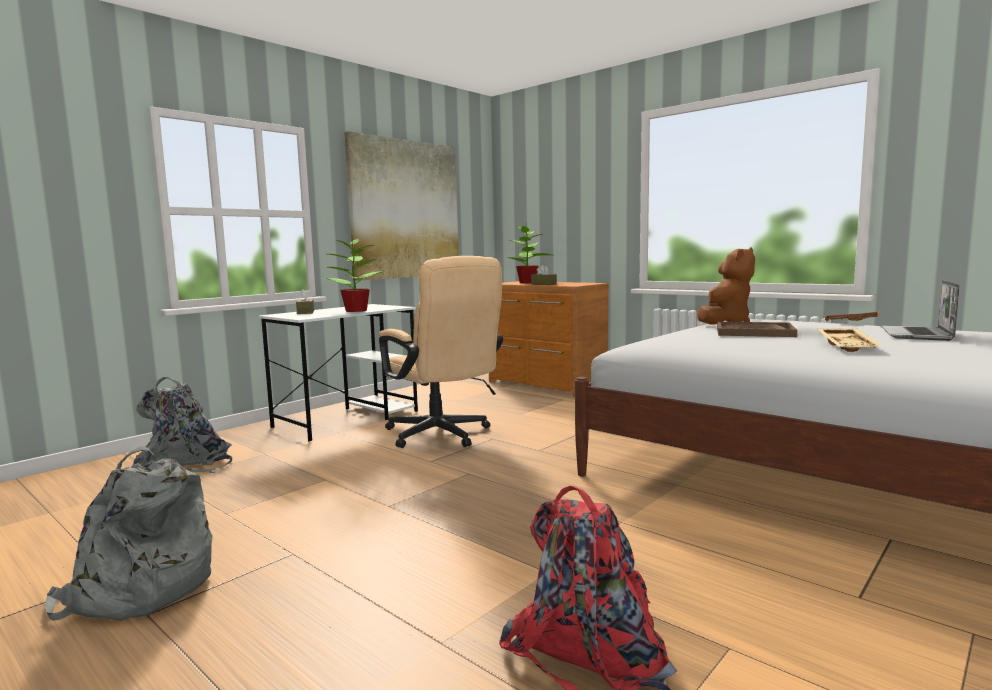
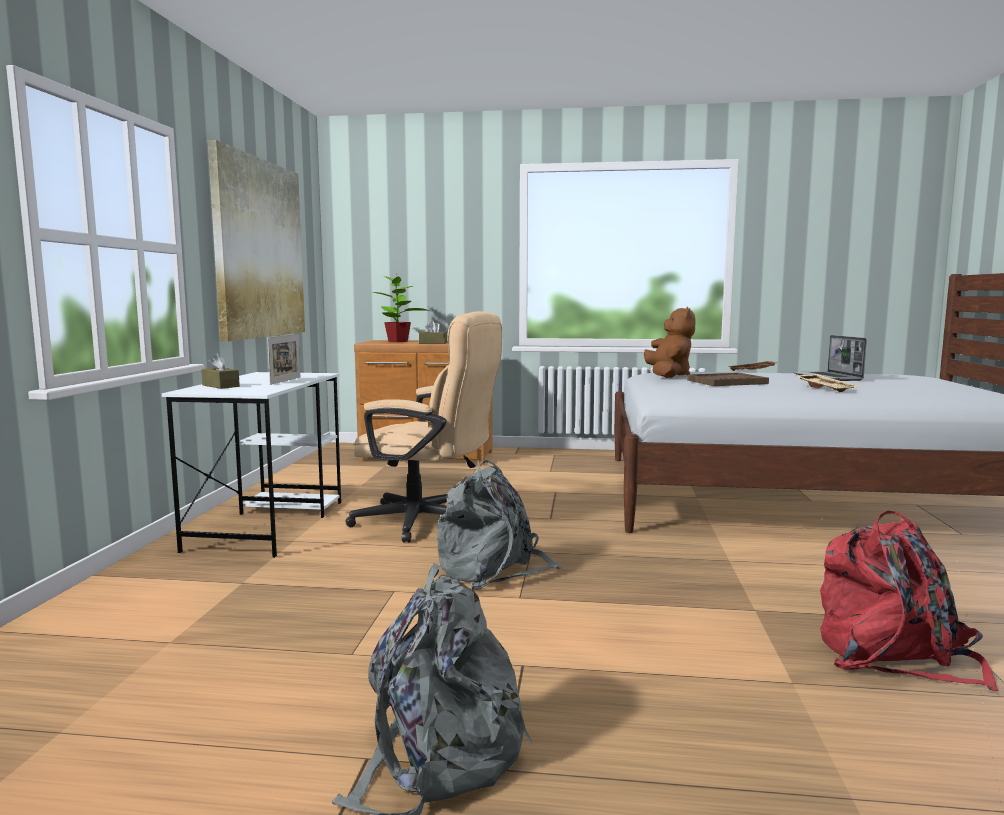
camera: 35 degrees left, 0 degrees up
(186, 464) = (149, 619): grey backpack -> grey backpack (493, 569)
(355, 311) = (285, 380): potted plant -> picture frame

